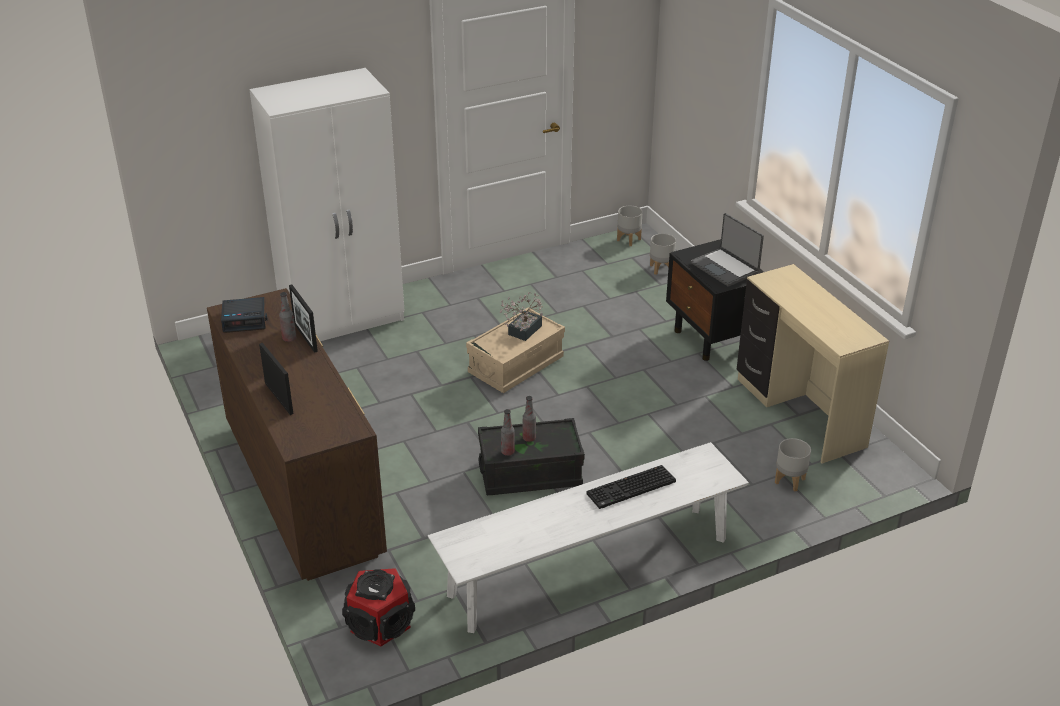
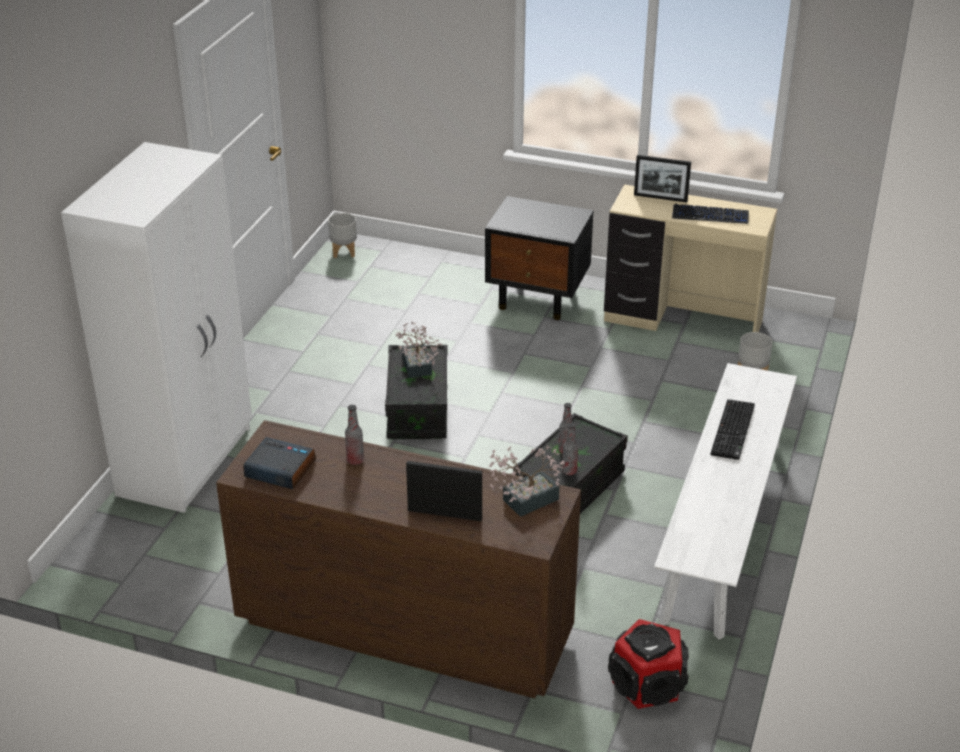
camera: 45 degrees left, 0 degrees up
(245, 319) = (279, 469): alarm clock -> alarm clock turned 105 degrees counterclockwise
(305, 337) = (368, 450): picture frame -> picture frame (660, 198)
(332, 420) = (525, 501): none -> potted plant
(516, 366) = (417, 409): beige storage box -> black storage box
(660, 269) = (409, 263): grey planter -> none
(725, 268) = (548, 219): laptop -> none
(820, 318) = (710, 215): none -> keyboard

